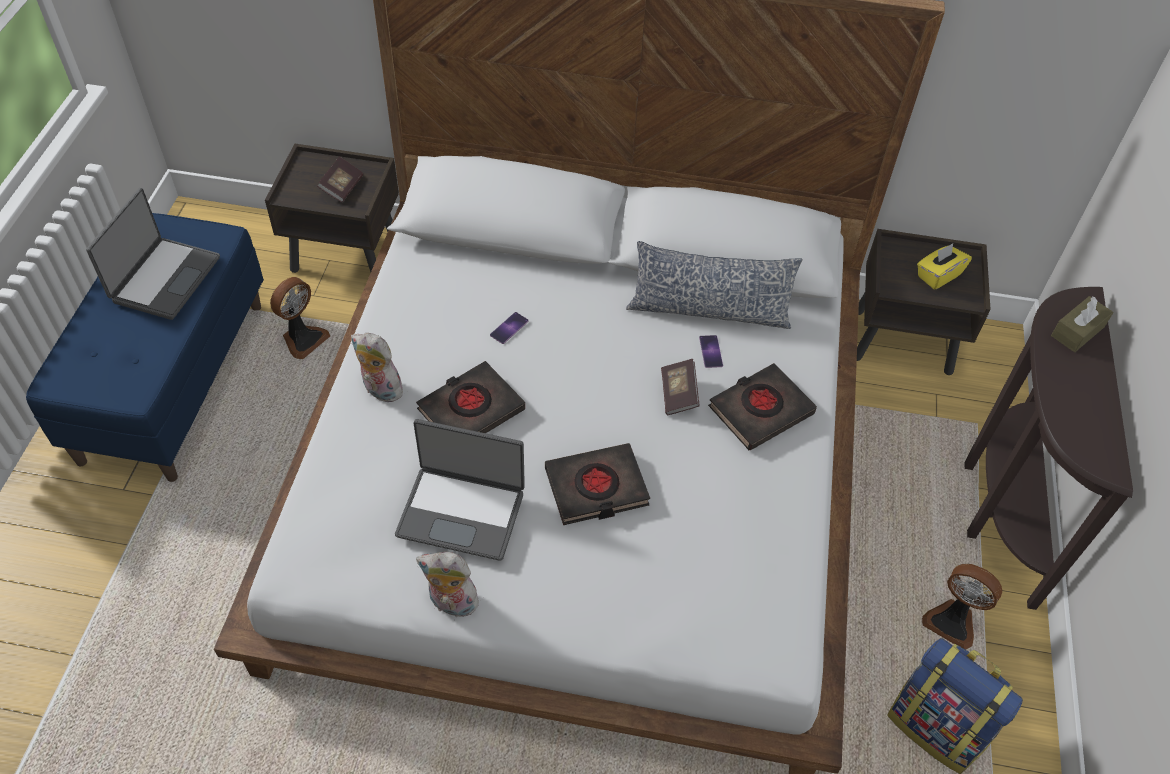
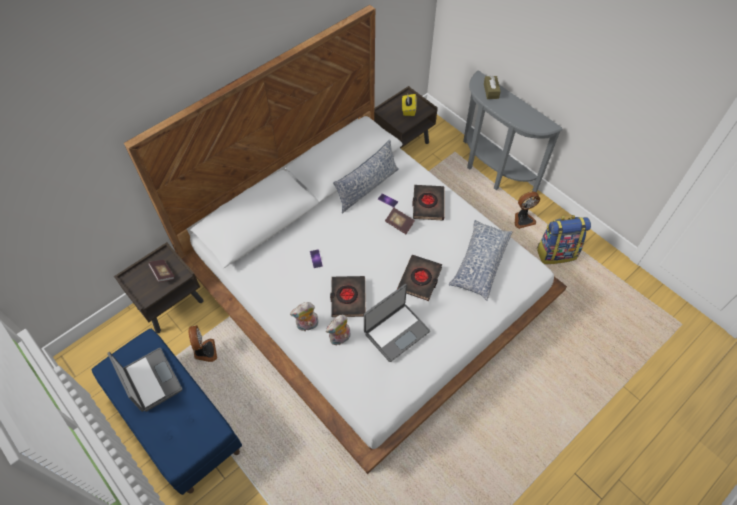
camera: 50 degrees left, 5 degrees up
(451, 604) = (434, 361): plush toy -> plush toy (340, 339)
(713, 559) = (479, 263): none -> pillow
(998, 506) = (491, 172): brown console table -> grey console table

